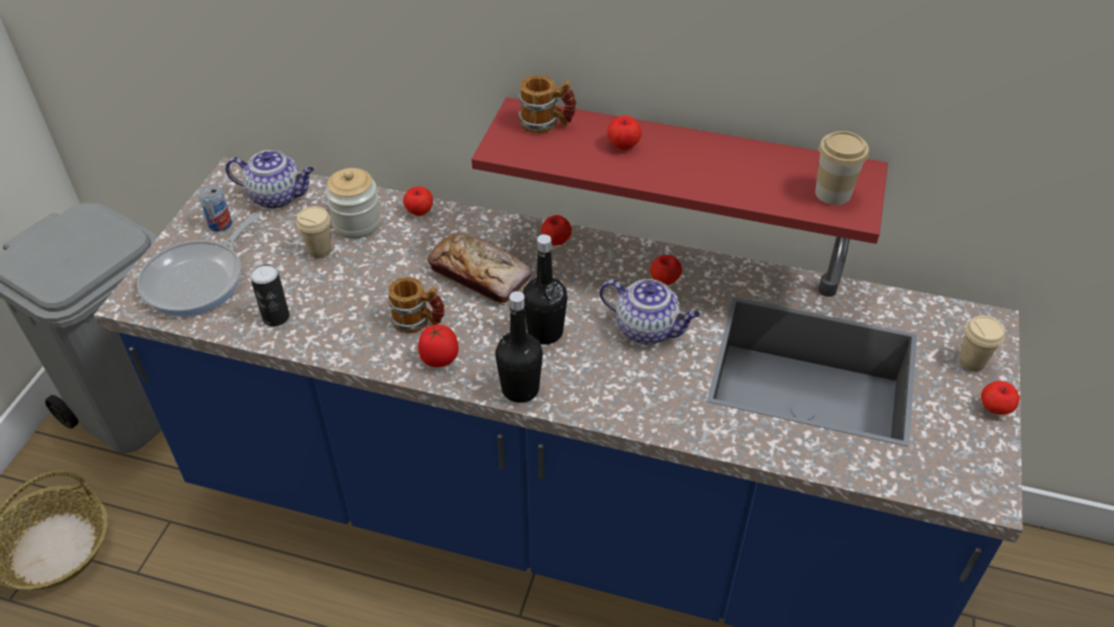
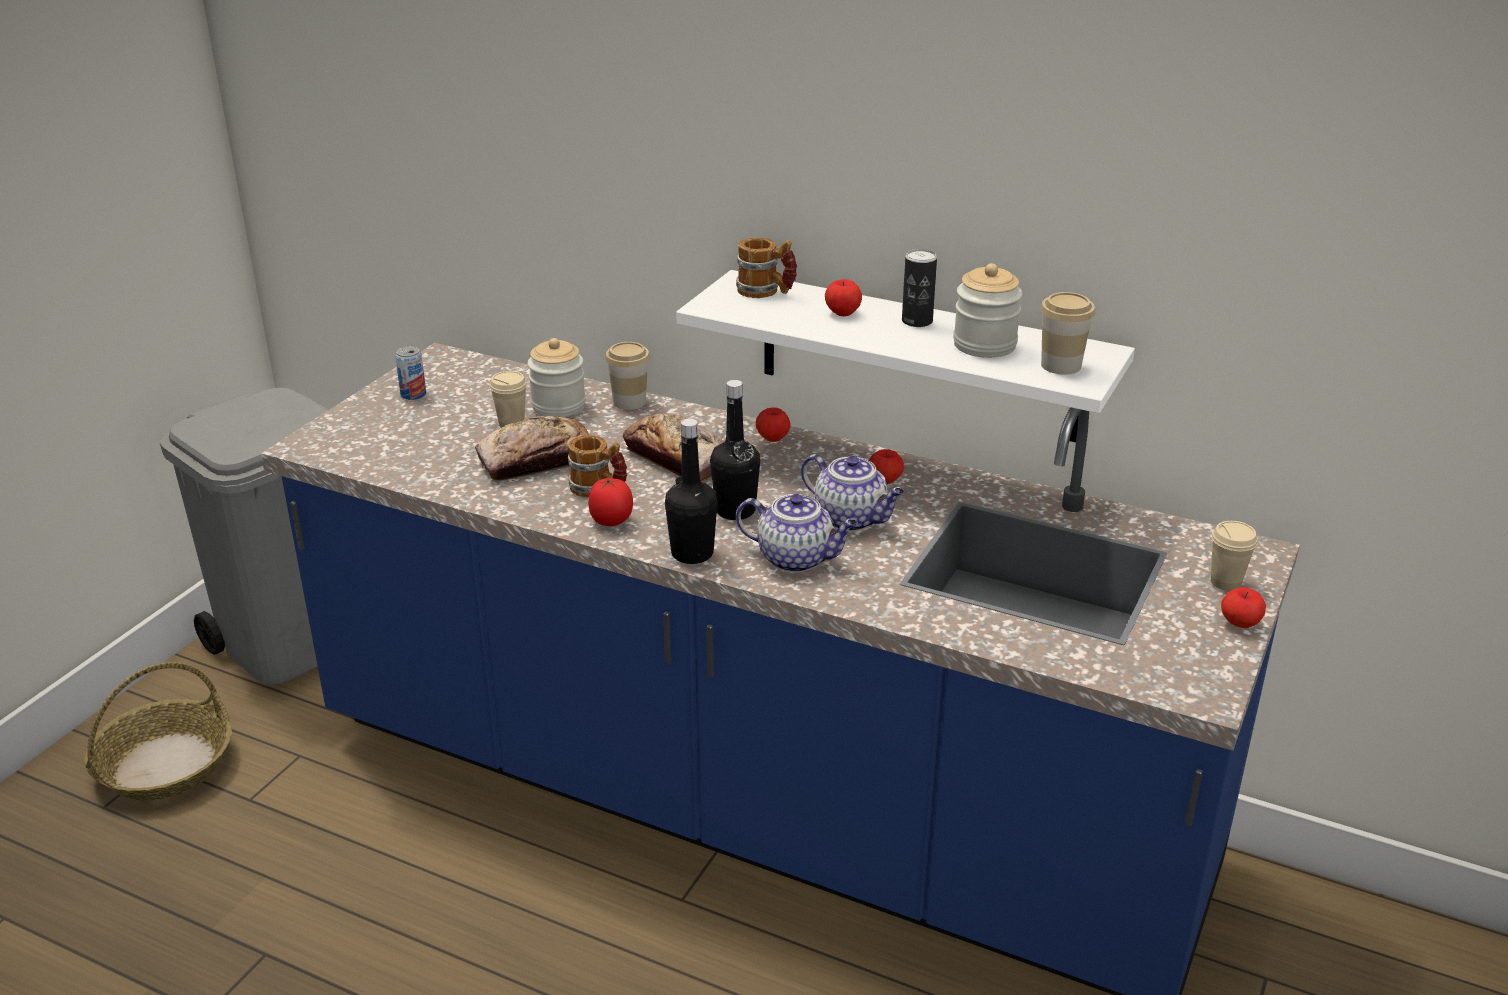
camera: 10 degrees right, 15 degrees down
(198, 280) = (377, 436): frying pan -> none
(276, 317) = (448, 471): can -> can (917, 321)
(278, 196) = (481, 377): teapot -> teapot (797, 558)
(353, 293) = (536, 460): none -> bread
(419, 211) = (629, 402): apple -> cup
(685, 168) = (918, 356): red shelf -> white shelf
(759, 174) = (984, 345): none -> jar

